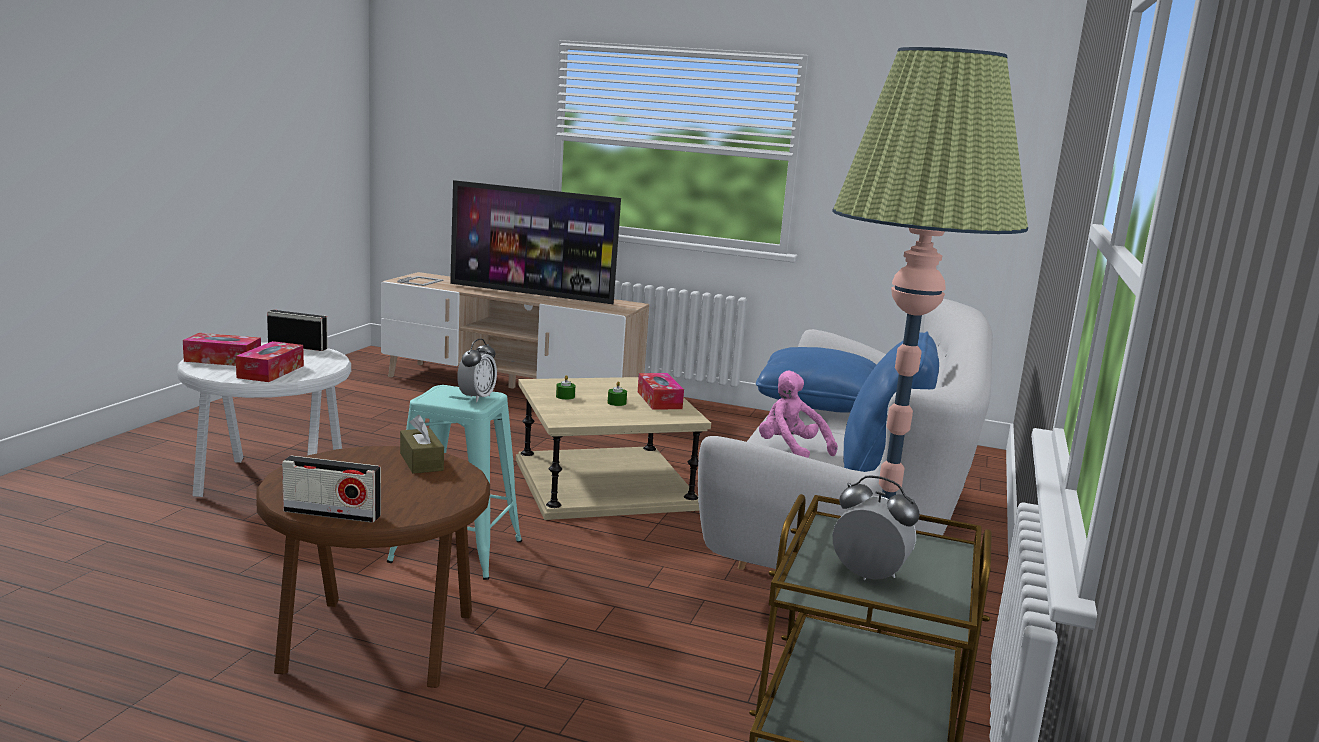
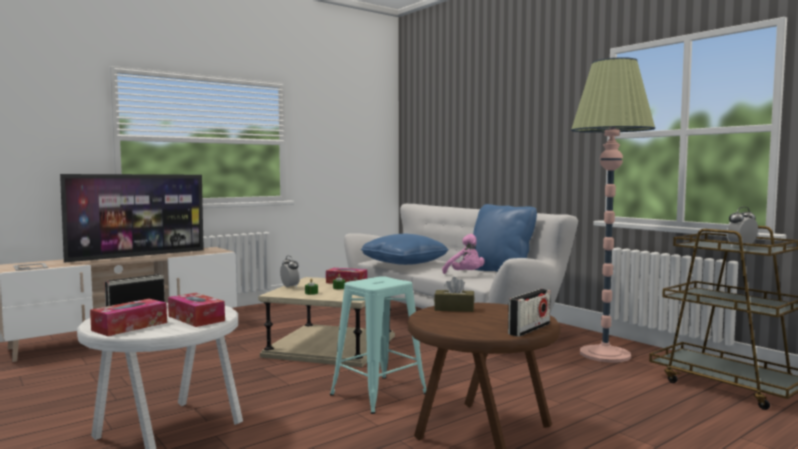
camera: 55 degrees left, 10 degrees down
(476, 398) = (385, 280): alarm clock -> alarm clock (290, 287)
(790, 450) = (466, 275): pink plush toy -> pink plush toy turned 120 degrees counterclockwise

